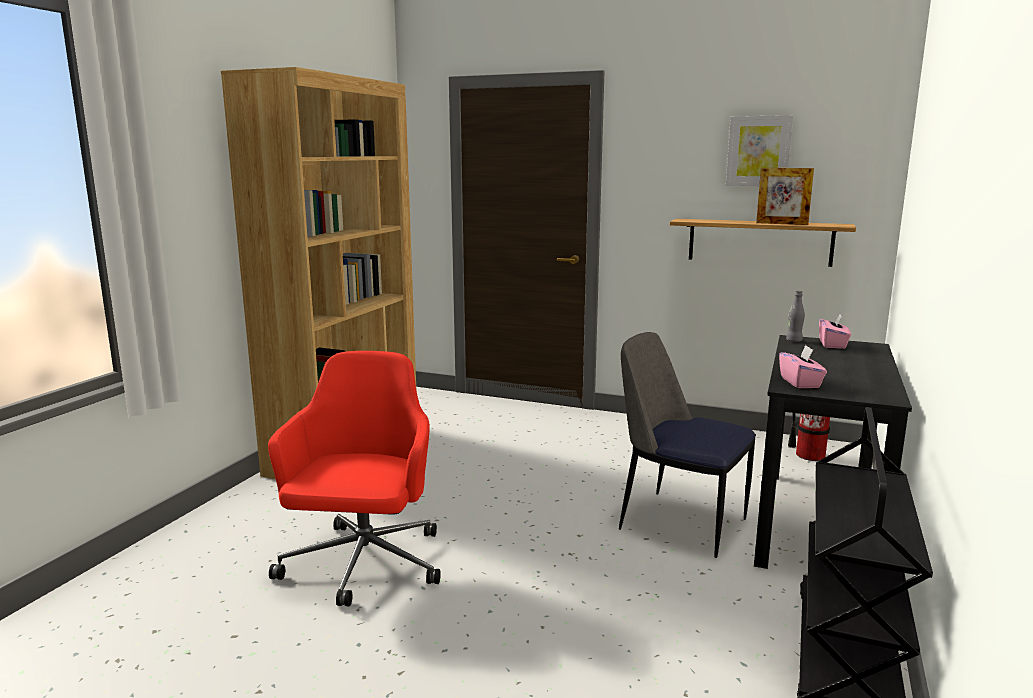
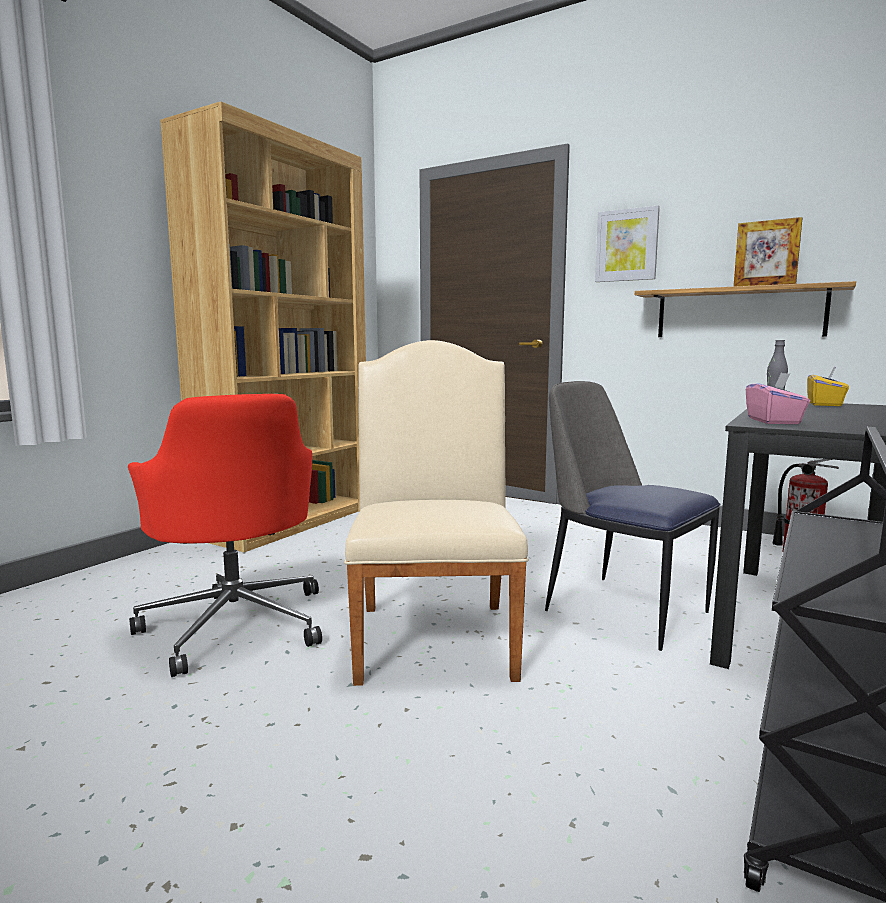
camera: 10 degrees right, 5 degrees down
(363, 565) = (236, 623): red office chair -> red office chair turned 135 degrees clockwise
(537, 559) = (435, 633): none -> beige chair
(758, 151) = (737, 211): picture -> picture (627, 245)
(833, 344) = (825, 404): pink tissue box -> yellow tissue box

